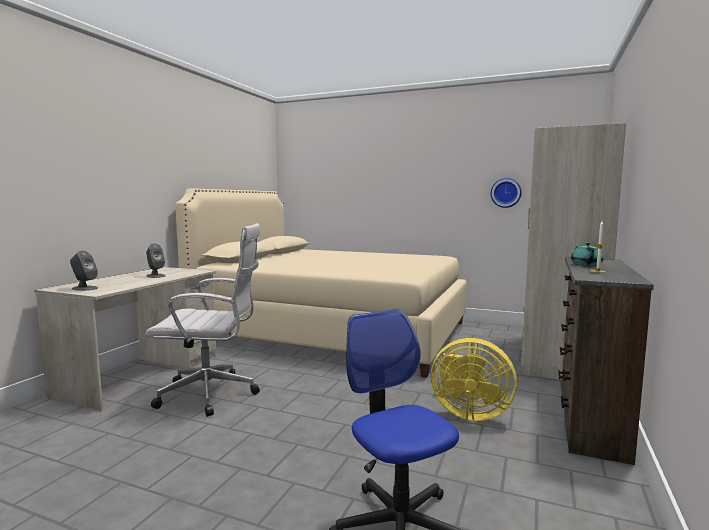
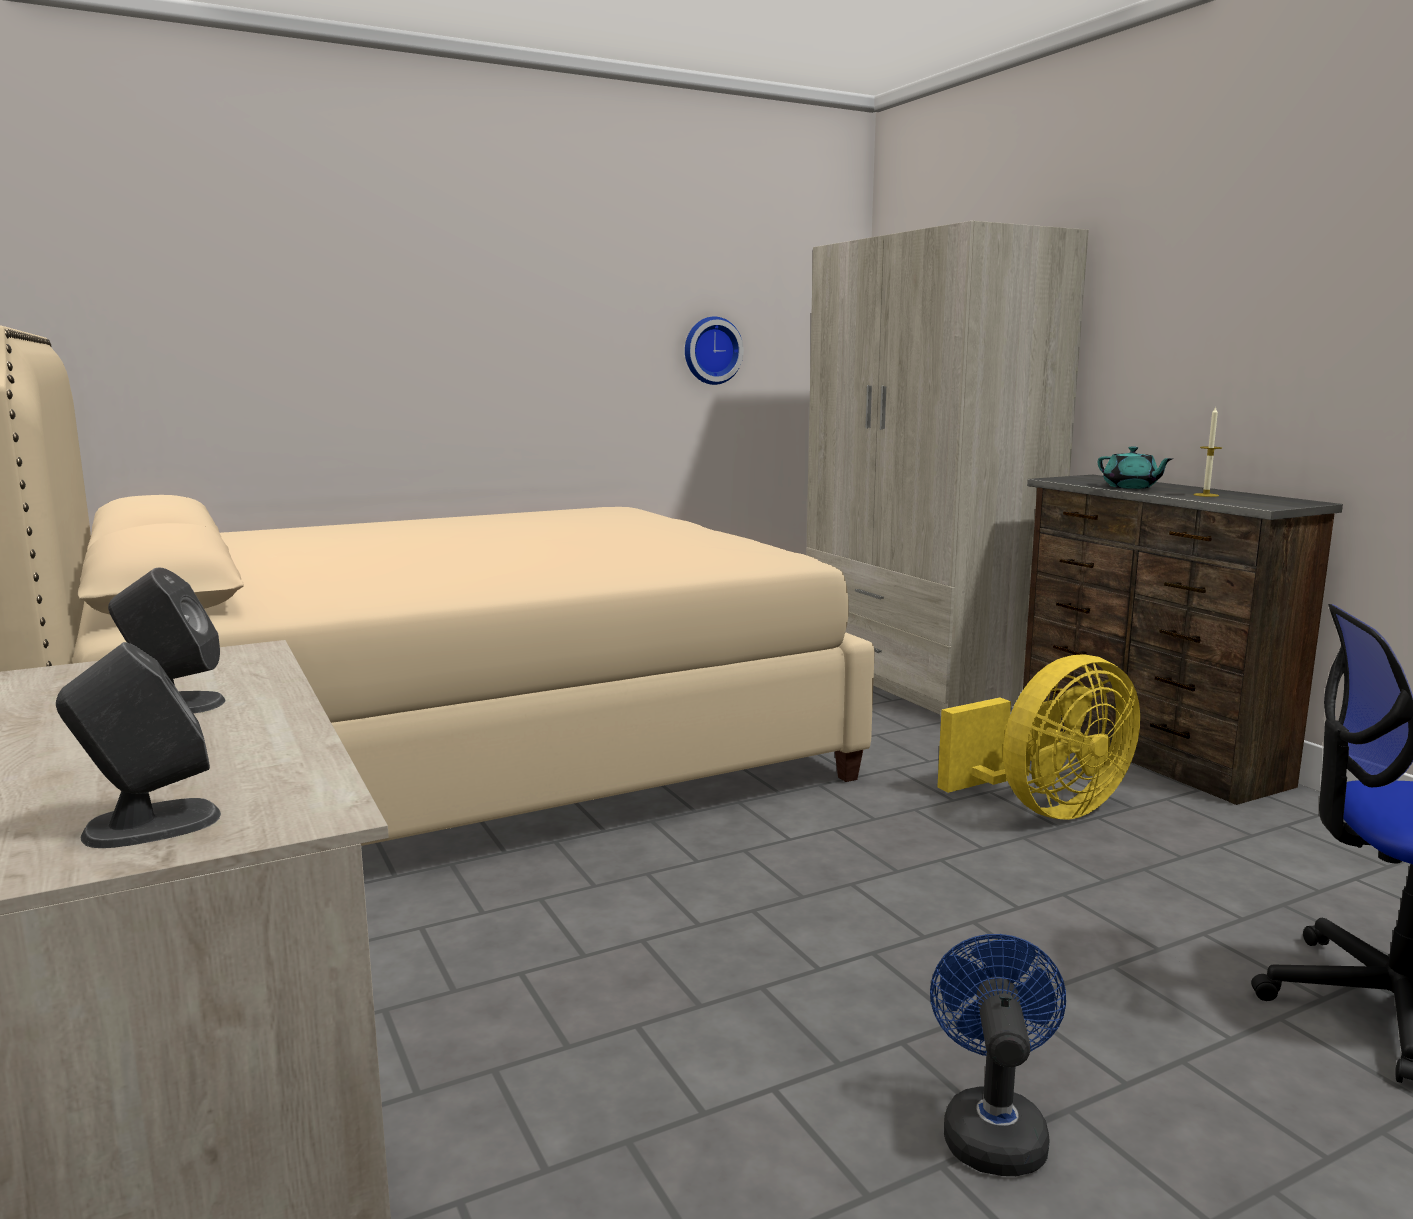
camera: 50 degrees left, 5 degrees up
(213, 394) = (588, 1029): white office chair -> none
(217, 458) = (992, 1128): none -> blue fan

